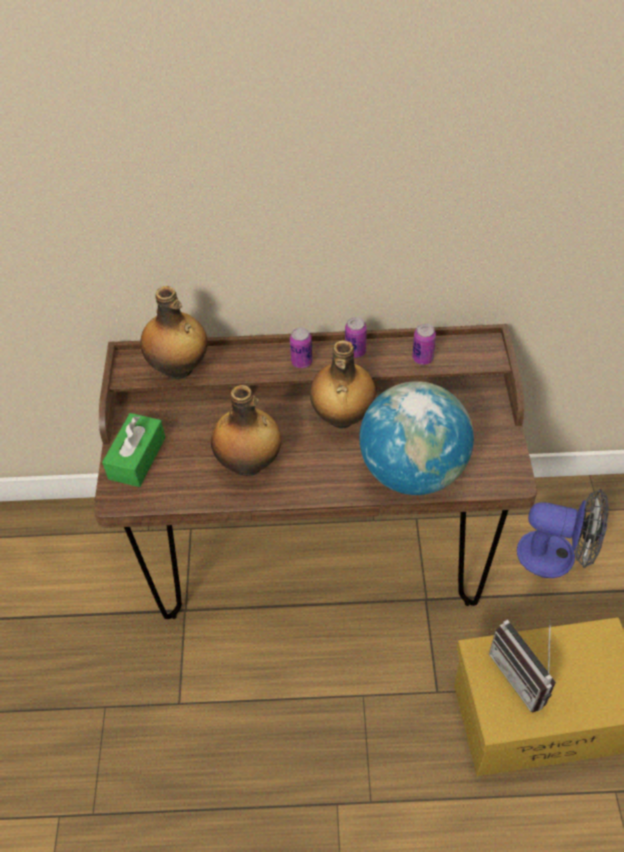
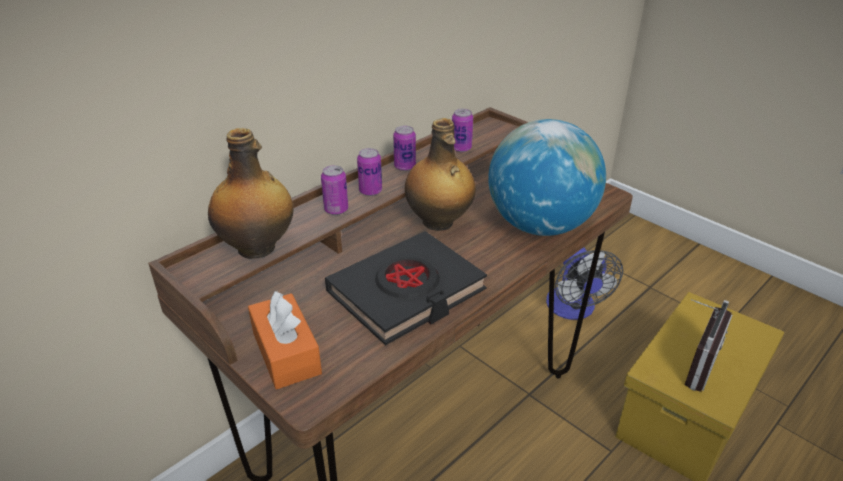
camera: 45 degrees left, 15 degrees down
(137, 458) = (286, 353): green tissue box -> orange tissue box
(249, 464) = (407, 293): bottle -> black book
(259, 365) = (336, 210): none -> can
(524, 675) = (692, 364): radio -> radio turned 75 degrees counterclockwise
(557, 556) = (573, 309): fan -> fan turned 105 degrees clockwise

